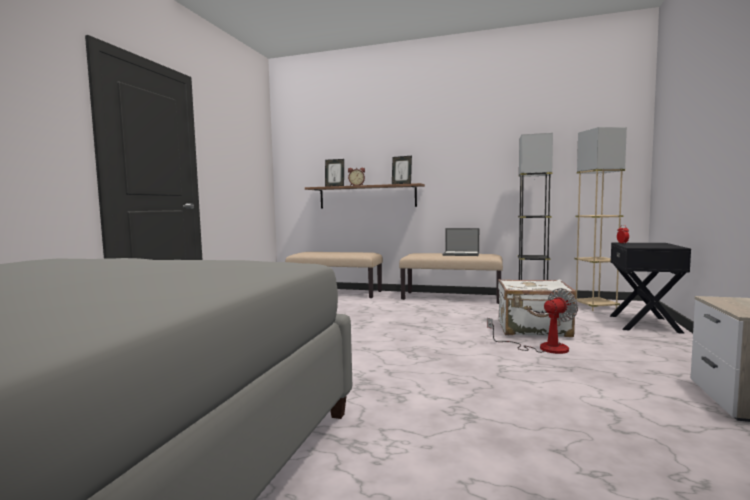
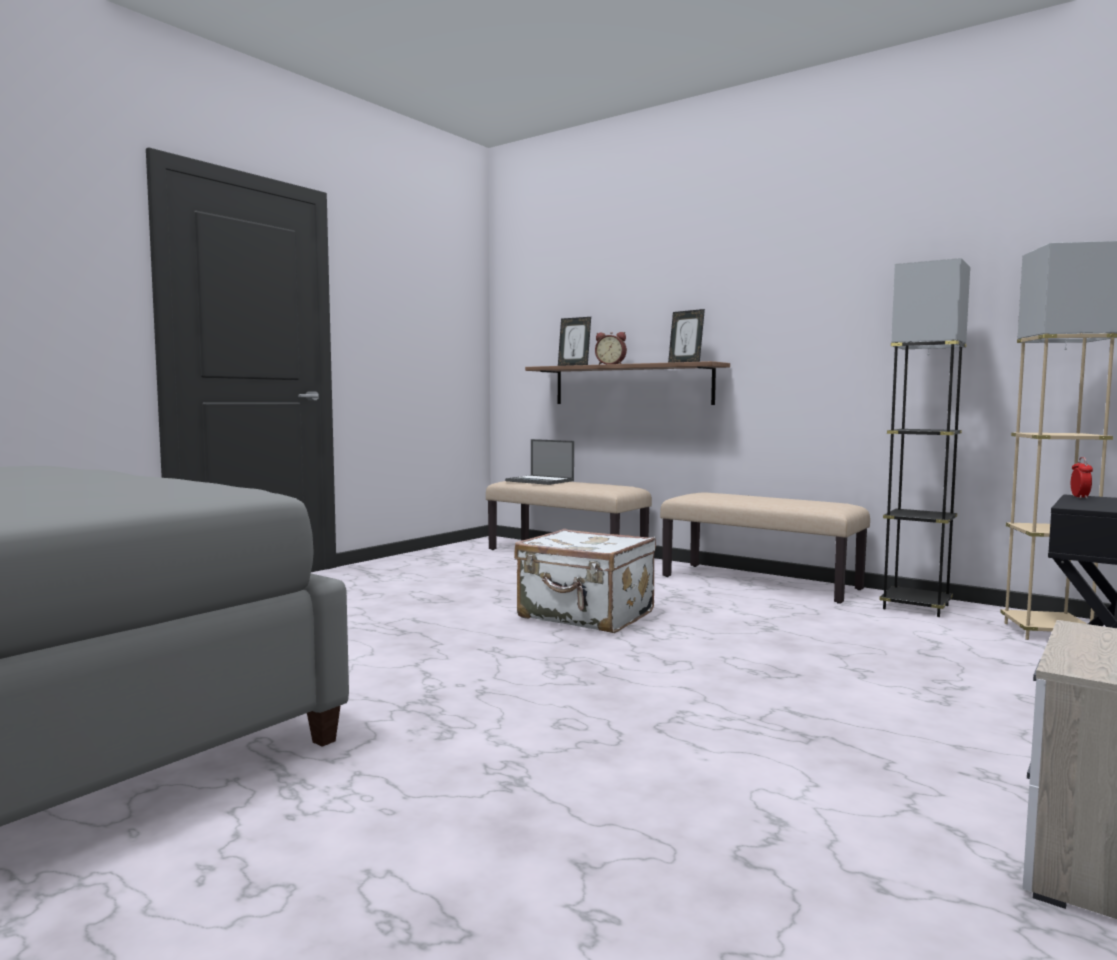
camera: 20 degrees right, 0 degrees up
(461, 254) = (782, 500): laptop -> laptop (540, 481)
(534, 329) = (842, 658): white suitcase -> white suitcase (586, 616)
(542, 348) = (809, 694): fan -> none

